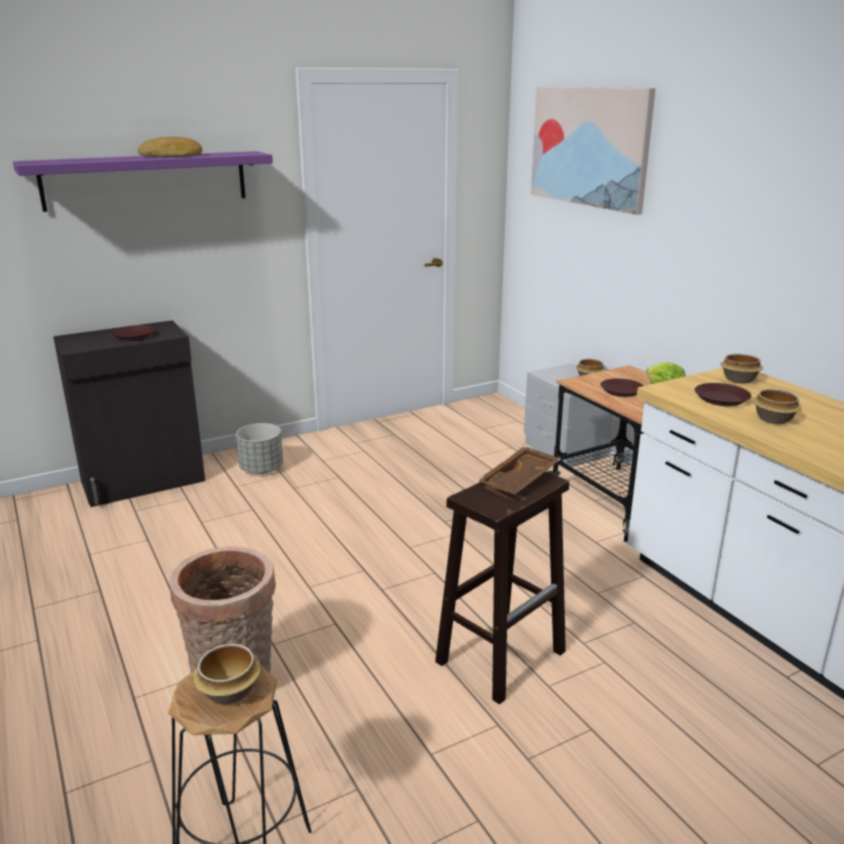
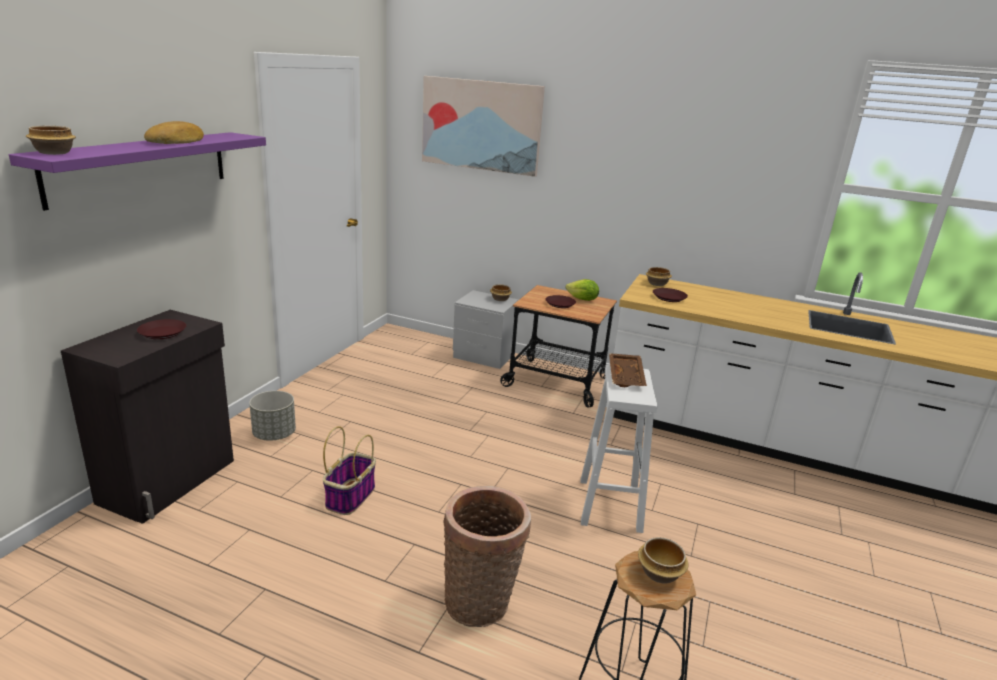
camera: 40 degrees left, 0 degrees up
(253, 543) = (350, 496): none -> basket
(501, 656) = (609, 504): brown stool -> white stool
(773, 419) = (709, 305): bowl -> bowl (54, 152)

